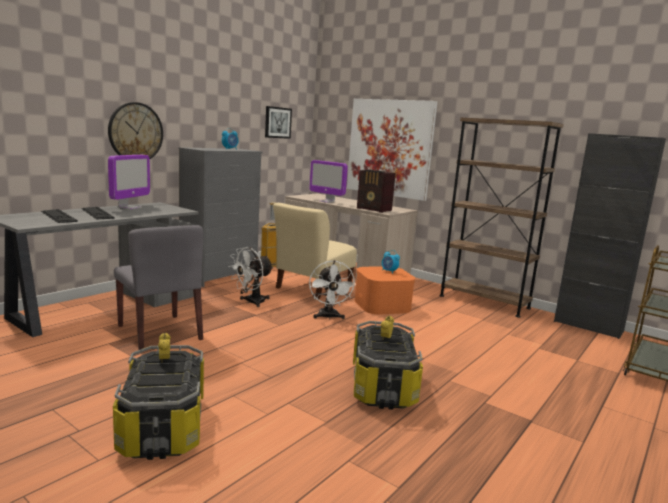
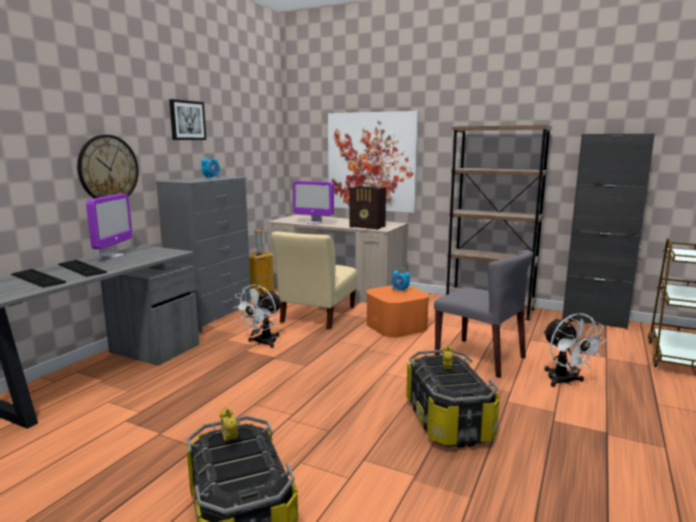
camera: 10 degrees left, 0 degrees up
(160, 333) = (179, 397): grey chair -> grey chair (480, 357)
(277, 122) = (250, 144): picture -> picture (187, 120)
(328, 317) = (351, 348): white fan -> white fan (565, 382)

